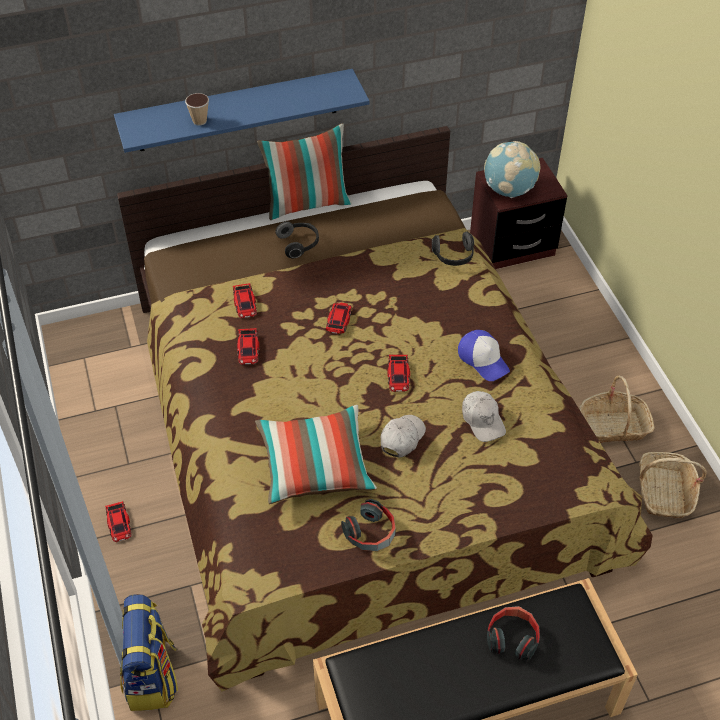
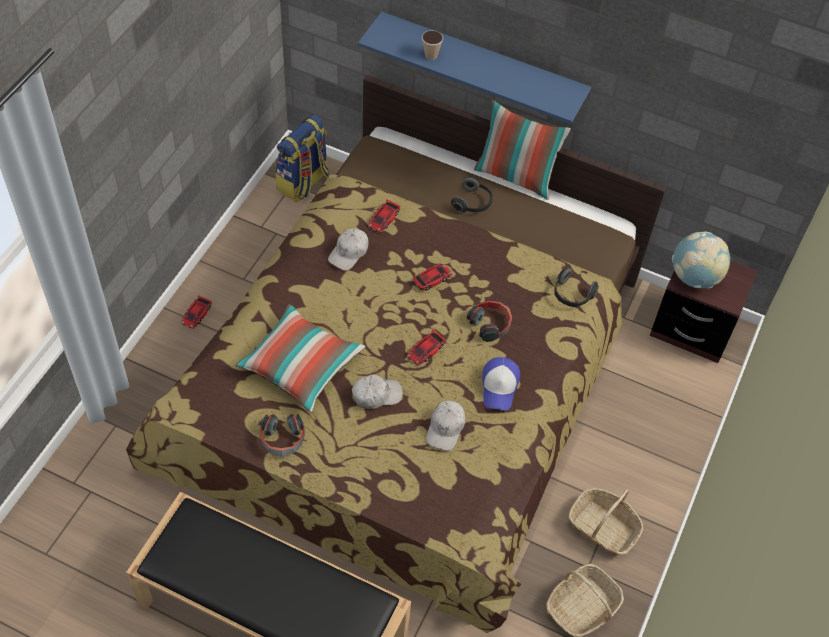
camera: 40 degrees right, 5 degrees up
(152, 677) = (115, 427): backpack -> backpack (303, 183)
(248, 349) = (349, 253): toy car -> white cap
(512, 637) = (308, 589): headphones -> headphones (490, 324)

